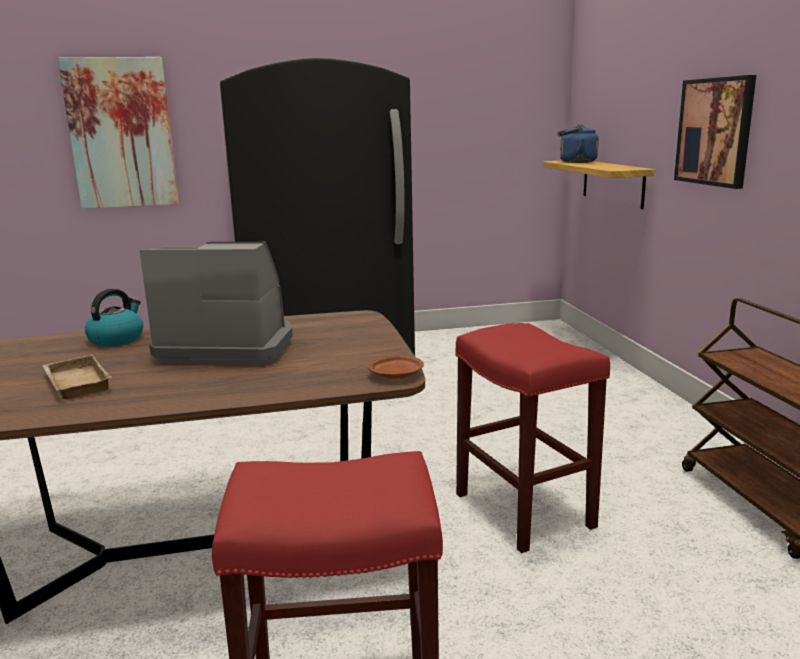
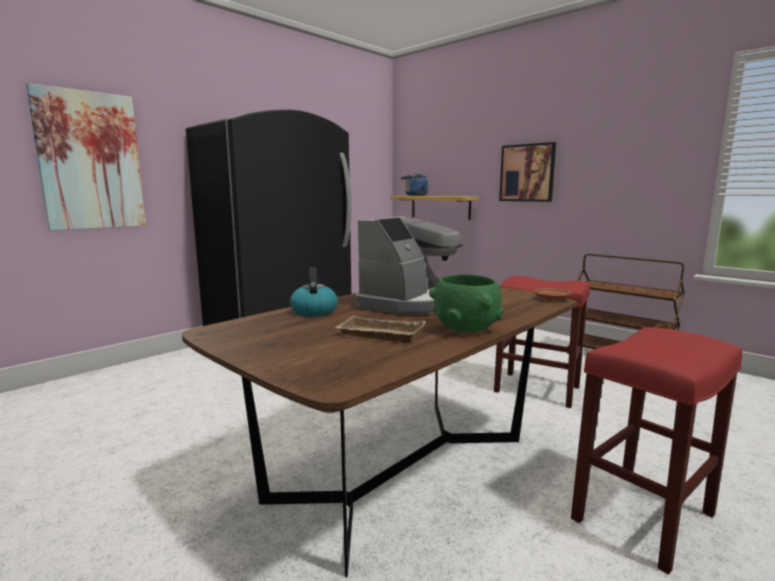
camera: 35 degrees left, 5 degrees down
(162, 396) = (465, 329): none -> green bowl
(227, 347) = (412, 303): coffee machine -> coffee machine turned 150 degrees clockwise

